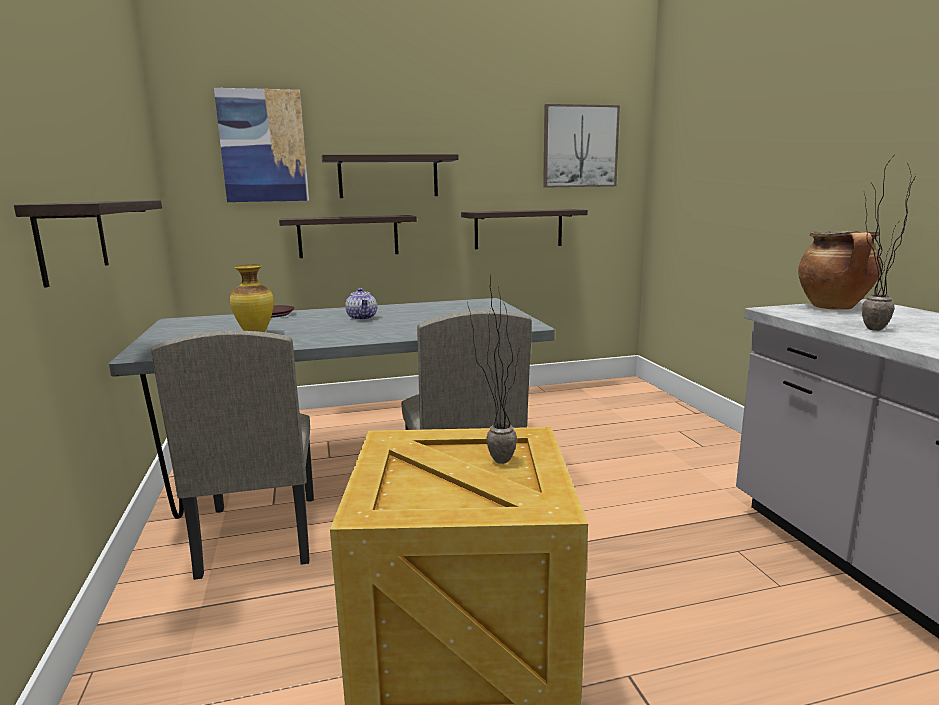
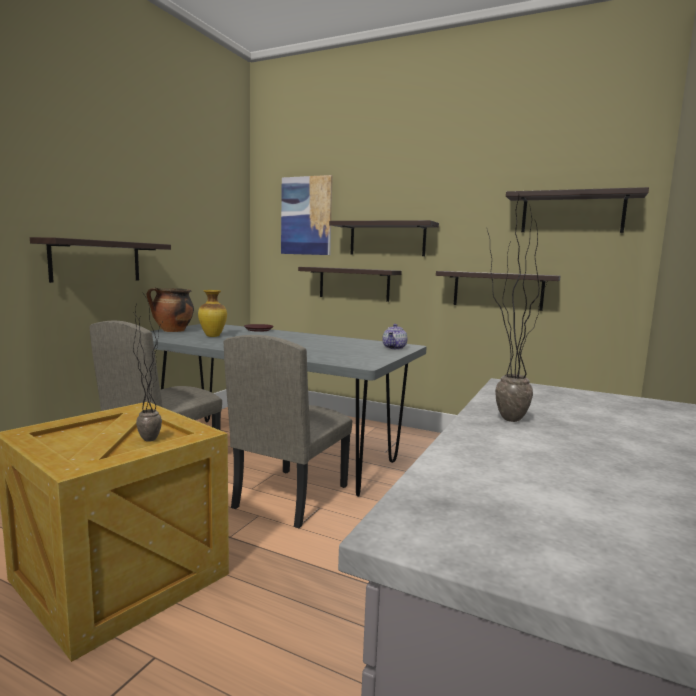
camera: 40 degrees right, 5 degrees down
(362, 318) = (291, 340): teapot -> teapot (394, 348)
(580, 146) = (572, 213): picture -> shelf
(834, 307) = (590, 398): cooking pot -> cooking pot (172, 331)

